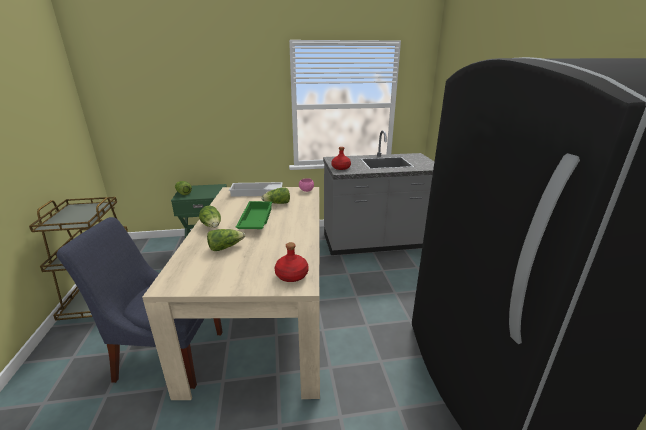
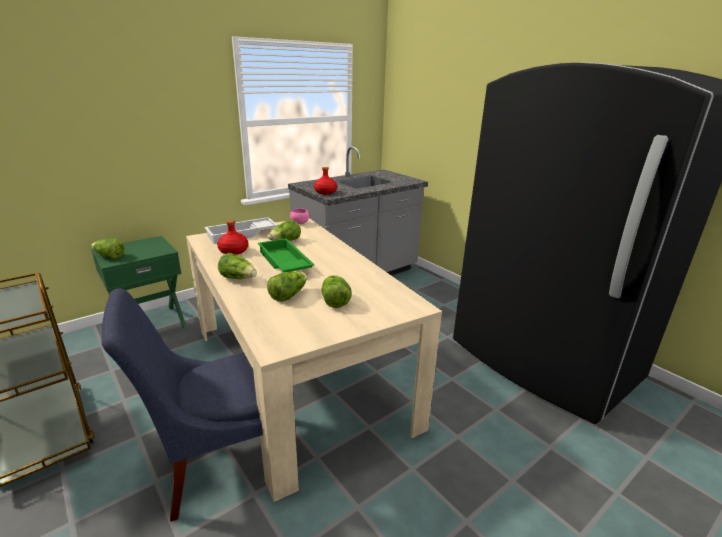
camera: 30 degrees left, 0 degrees up
(249, 260) = (334, 300): none -> lettuce
(292, 275) = (396, 302): red bottle -> red bottle (234, 251)

